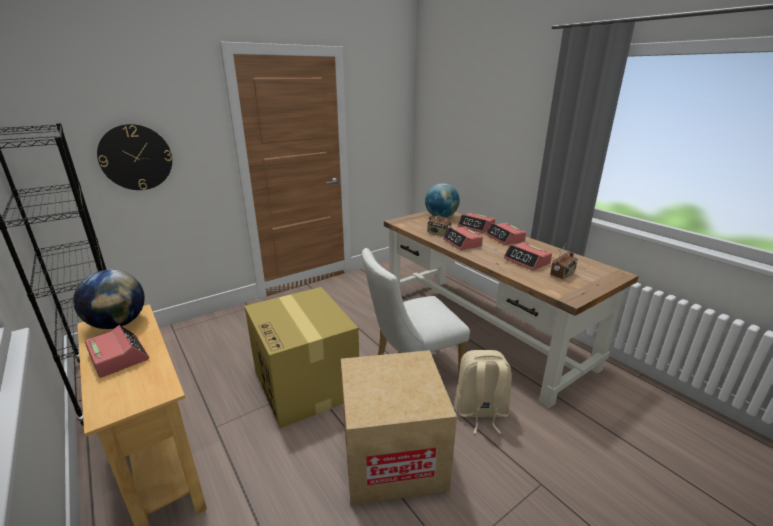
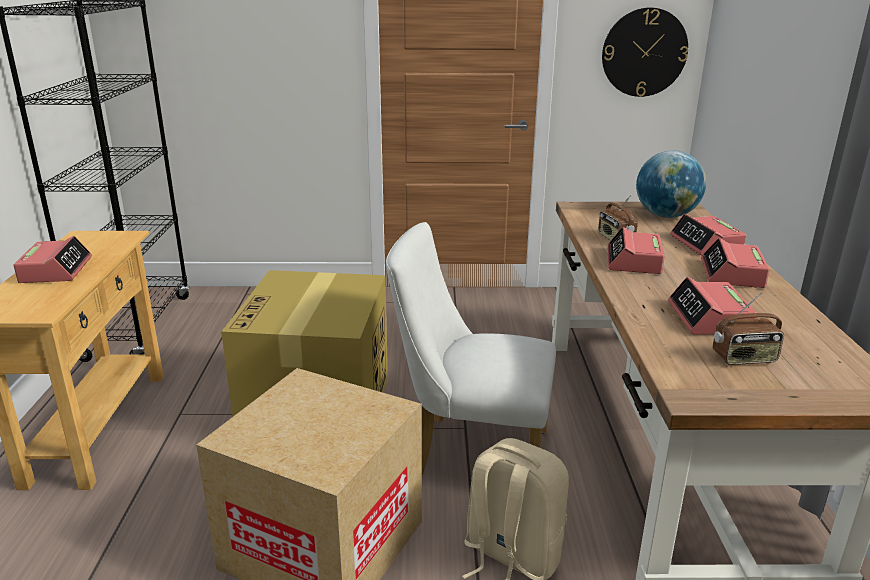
camera: 35 degrees right, 0 degrees up
(118, 324) = (98, 241): globe -> none
(136, 157) = (232, 51): wall clock -> wall clock (644, 52)

